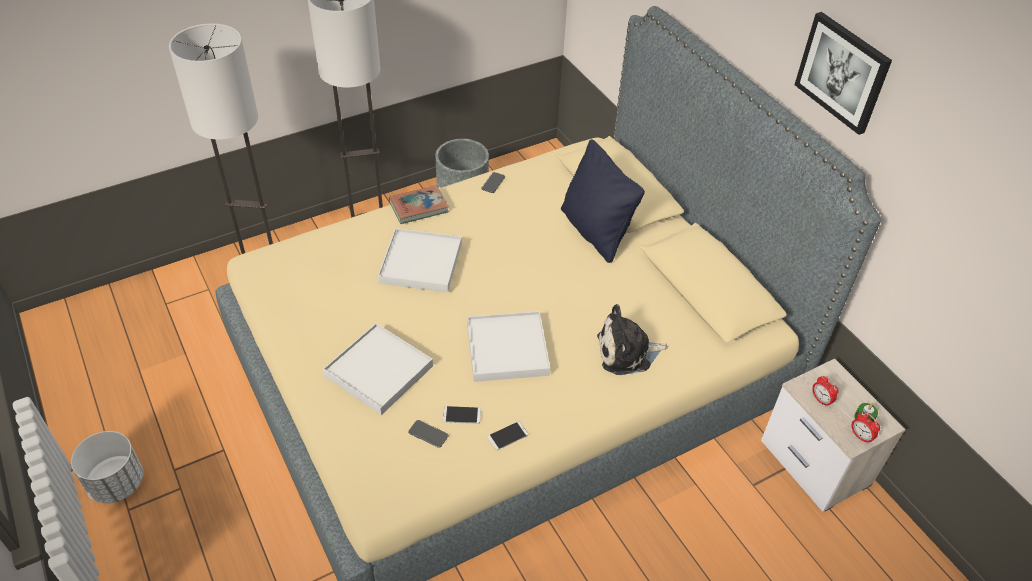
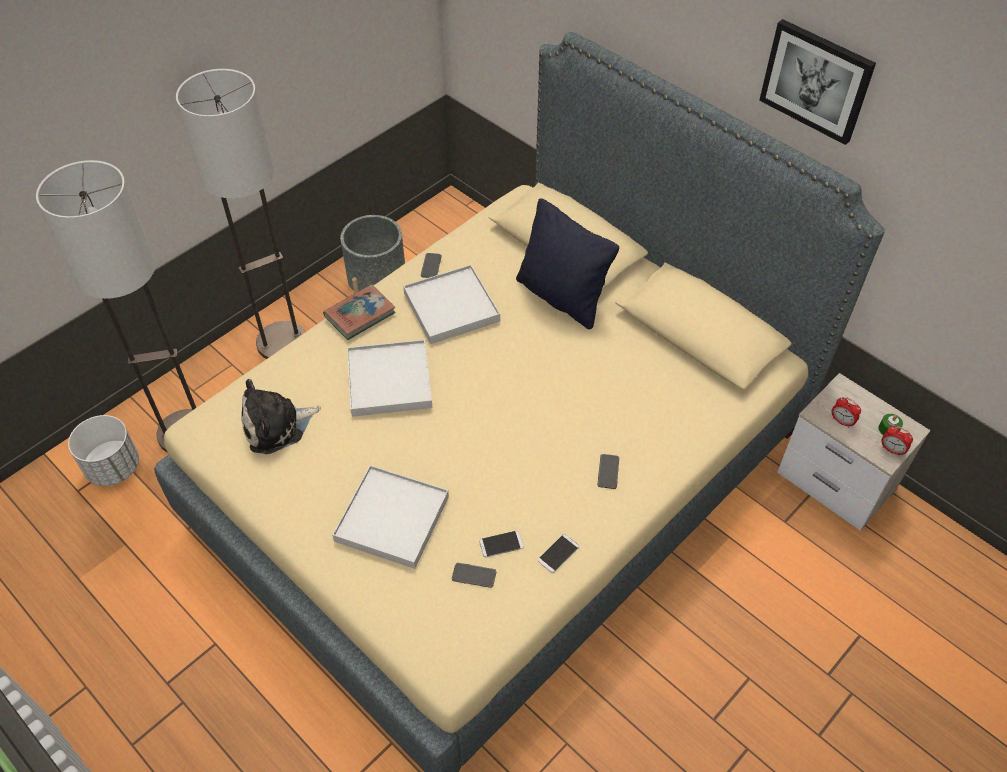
camera: 15 degrees left, 5 degrees up
(117, 483) = (106, 718): white planter -> white planter (114, 467)
(507, 349) = (520, 455): white tray -> white tray (451, 307)
(578, 381) = (608, 472): none -> phone
(627, 352) = (646, 426): plush toy -> plush toy (277, 426)

